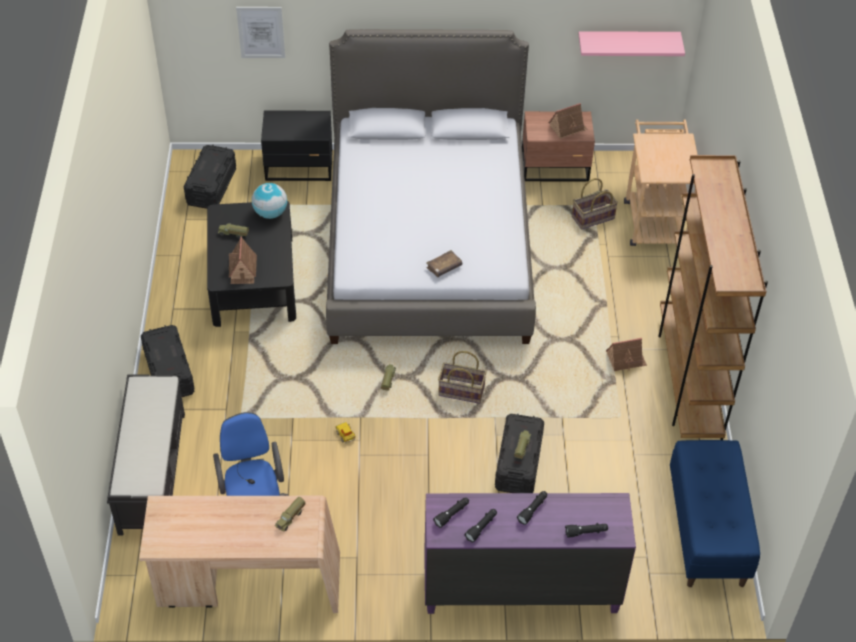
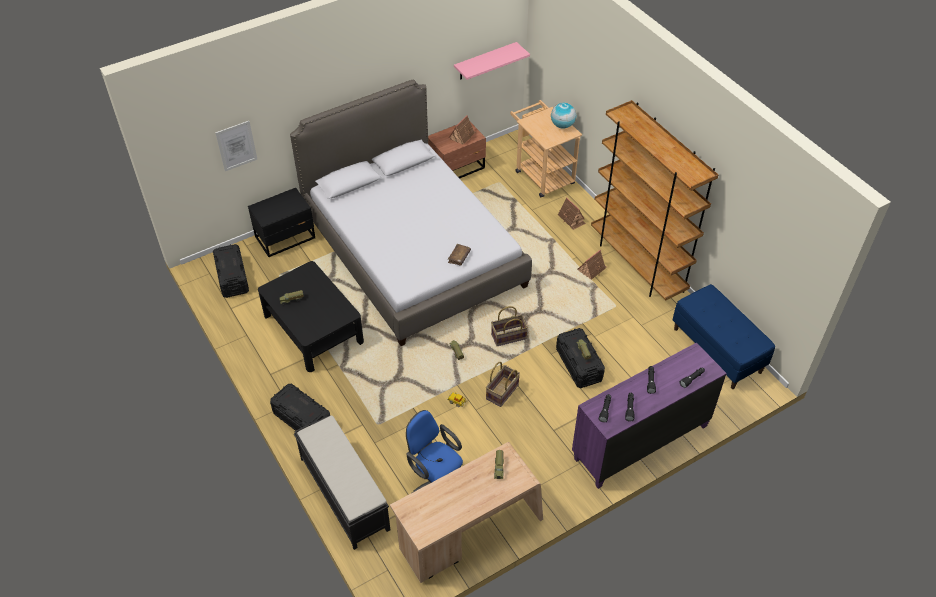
camera: 30 degrees left, 0 degrees up
(243, 270) = (318, 321): toy house -> toy house (571, 219)
(270, 213) = (307, 274): globe -> globe (562, 125)
(593, 218) = (505, 190): basket -> basket (502, 392)

